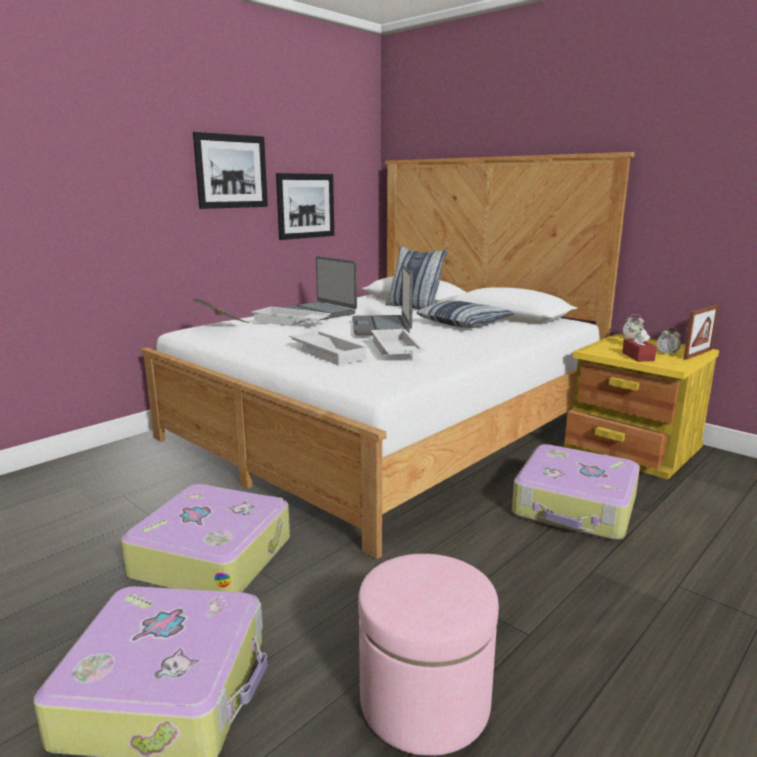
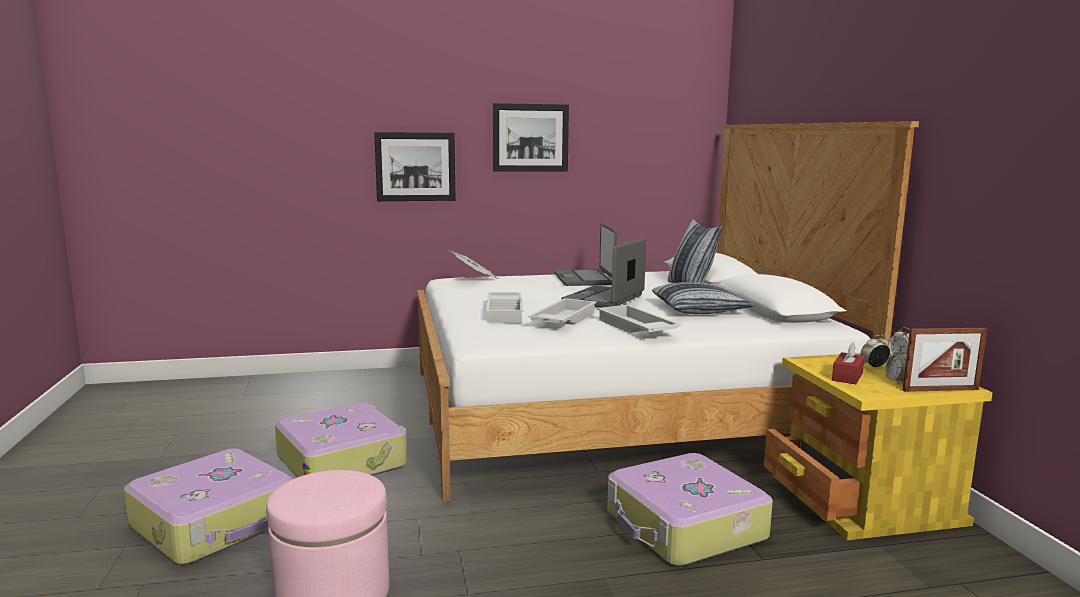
camera: 35 degrees right, 5 degrees down
(290, 322) = (532, 283): white tray -> white tray (635, 328)
(306, 206) = (616, 171): picture -> picture (415, 166)

